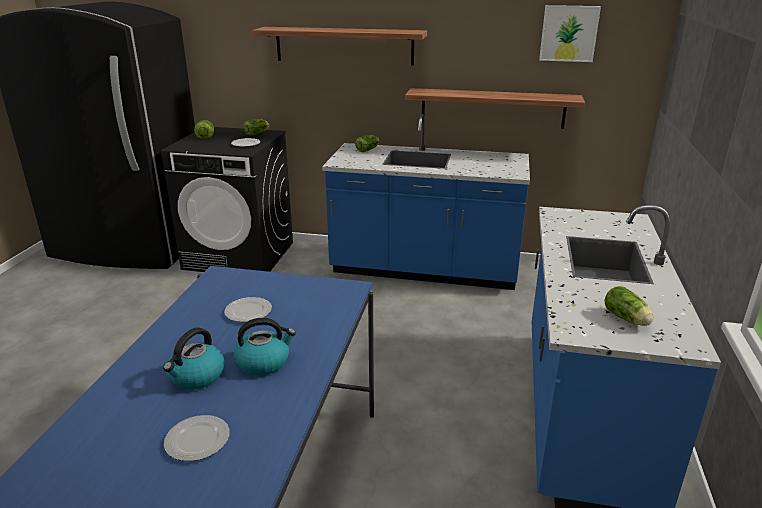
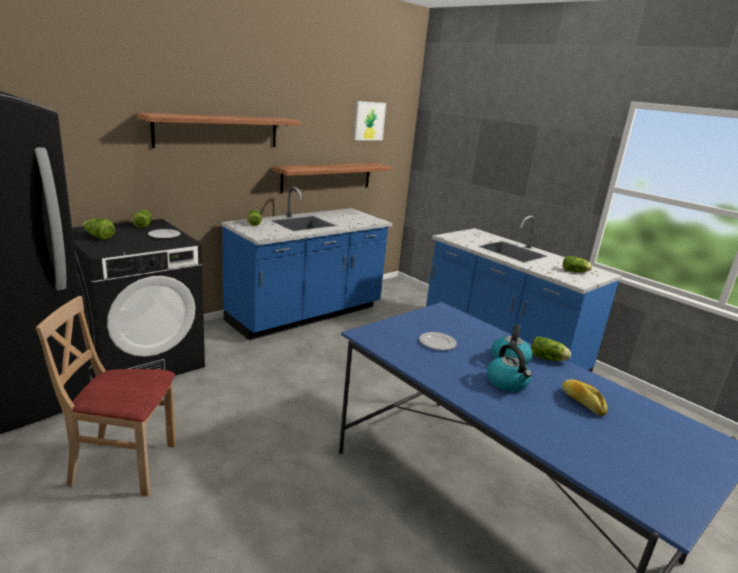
camera: 55 degrees left, 5 degrees down
(113, 317) = (124, 465): none -> beige chair
(197, 440) = (582, 402): plate -> bread
(301, 388) = (548, 359): none -> lettuce

